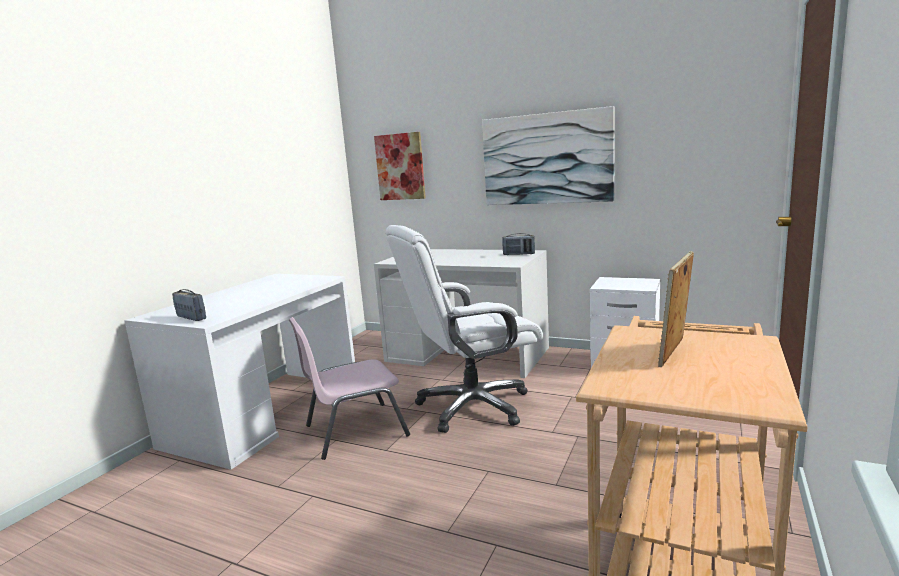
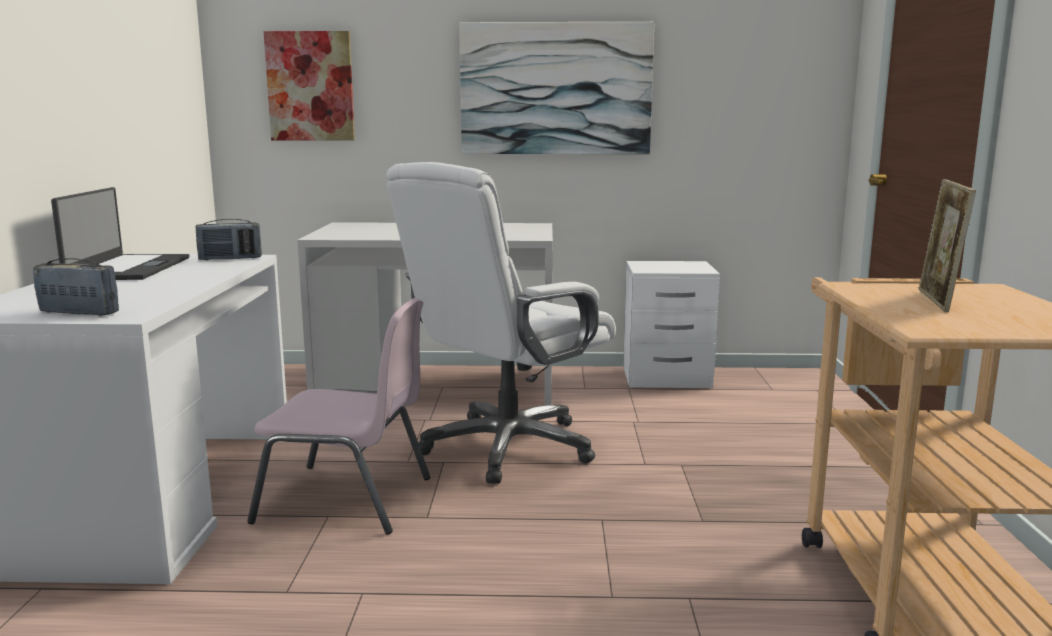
camera: 25 degrees left, 0 degrees up
(259, 285) = (128, 268): none -> laptop
(354, 430) = (348, 499): pink chair -> pink chair turned 120 degrees counterclockwise
(519, 254) = (521, 227): radio -> radio (230, 259)

